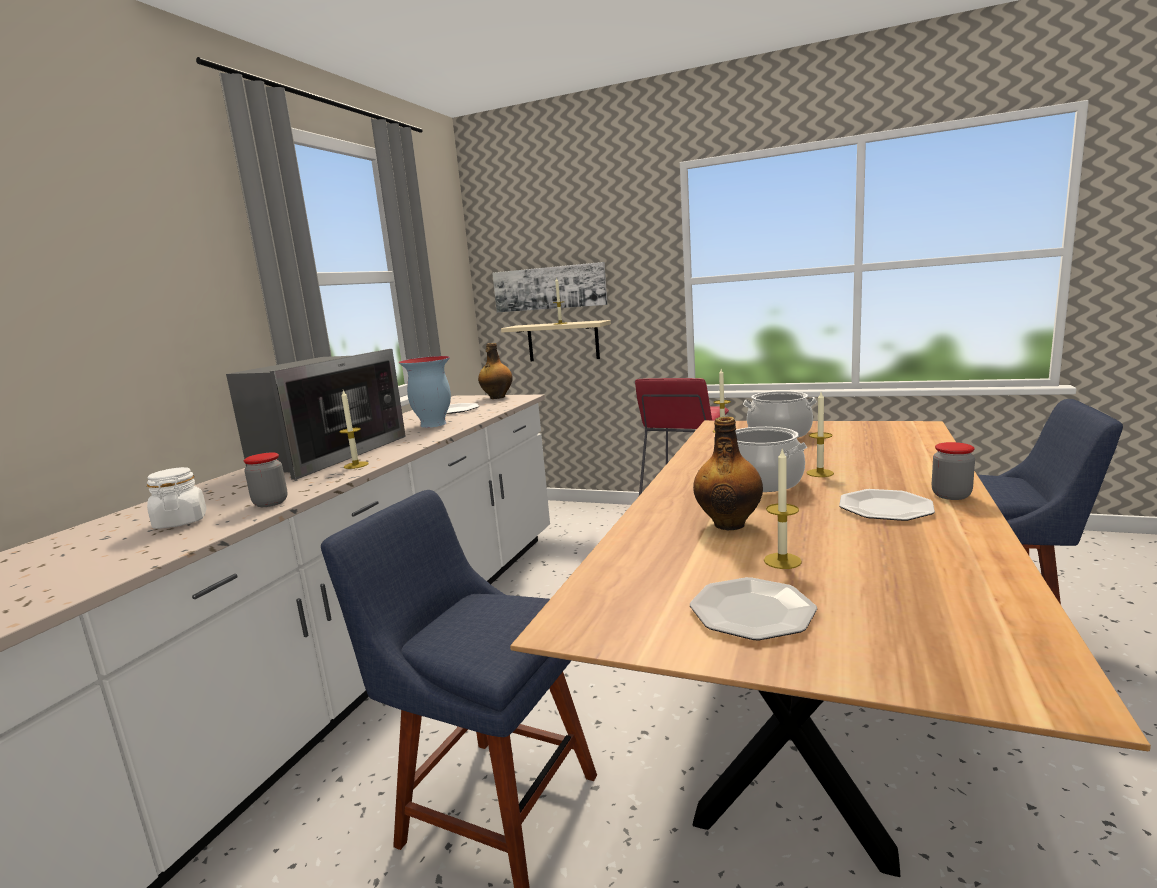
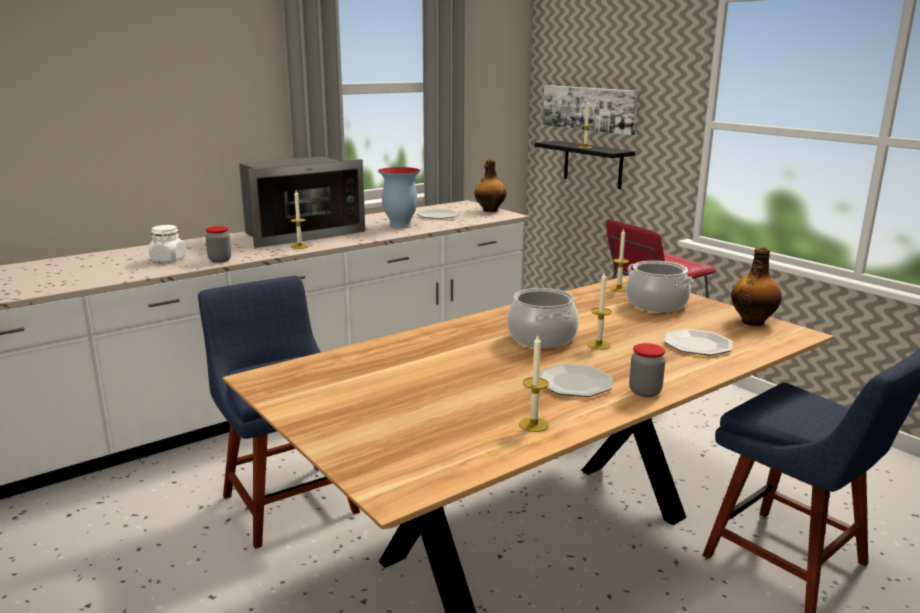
camera: 30 degrees right, 5 degrees up
(563, 341) = (592, 164): beige shelf -> black shelf
(729, 523) = (452, 357): bottle -> bottle (753, 321)
(752, 611) = (351, 405): plate -> plate (697, 344)
(782, 561) = (428, 388): candle -> candle (533, 424)

